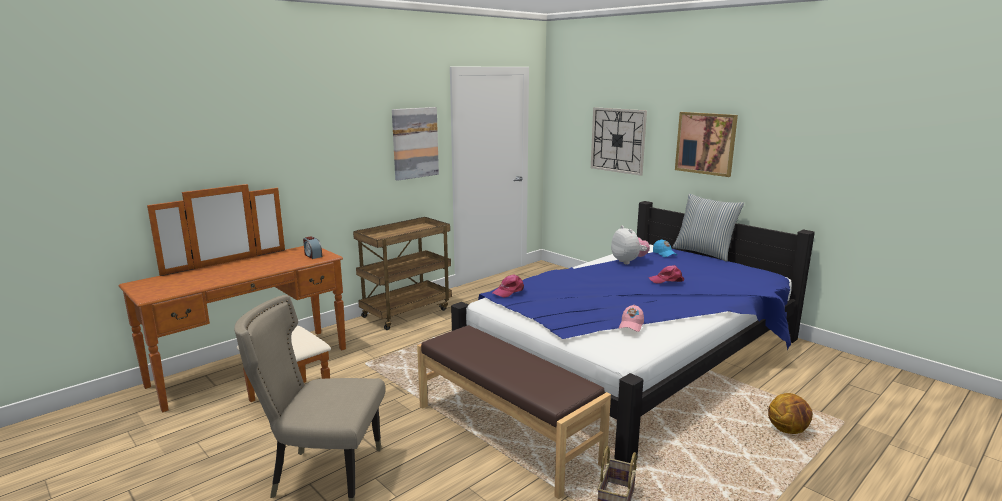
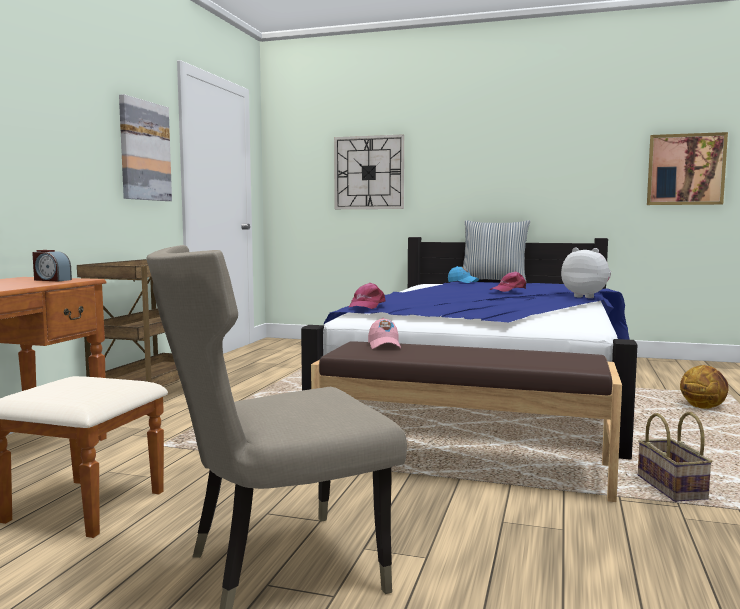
camera: 30 degrees left, 10 degrees down
(628, 261) = (440, 287): plush toy -> plush toy (586, 296)
(631, 325) = (551, 310): pink cap -> pink cap (384, 346)
(705, 143) = (478, 163): picture -> picture (685, 169)

